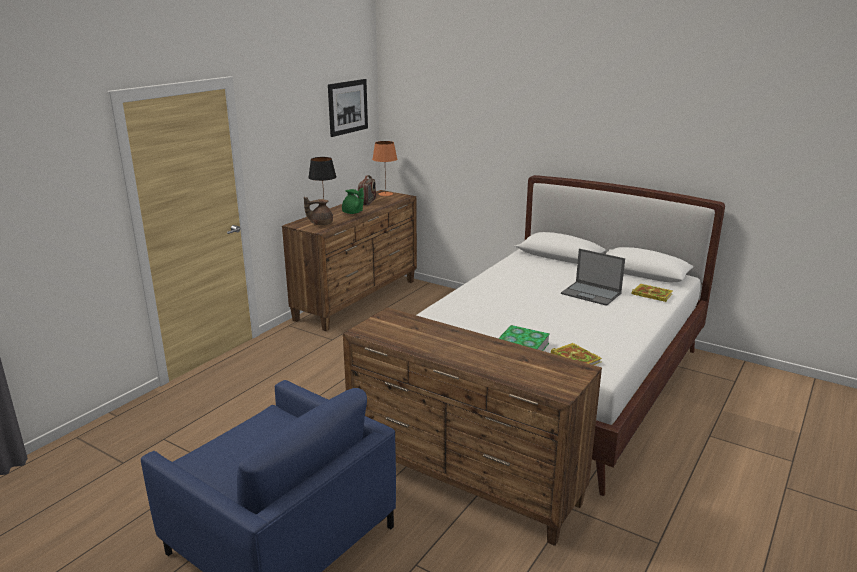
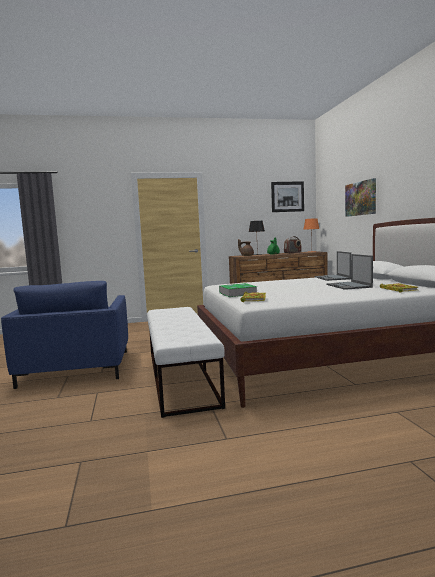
camera: 45 degrees right, 15 degrees down
(463, 482) = (181, 377): brown dresser -> white bench
(492, 131) = (360, 198): none -> picture
(524, 269) = (332, 278): none -> laptop

